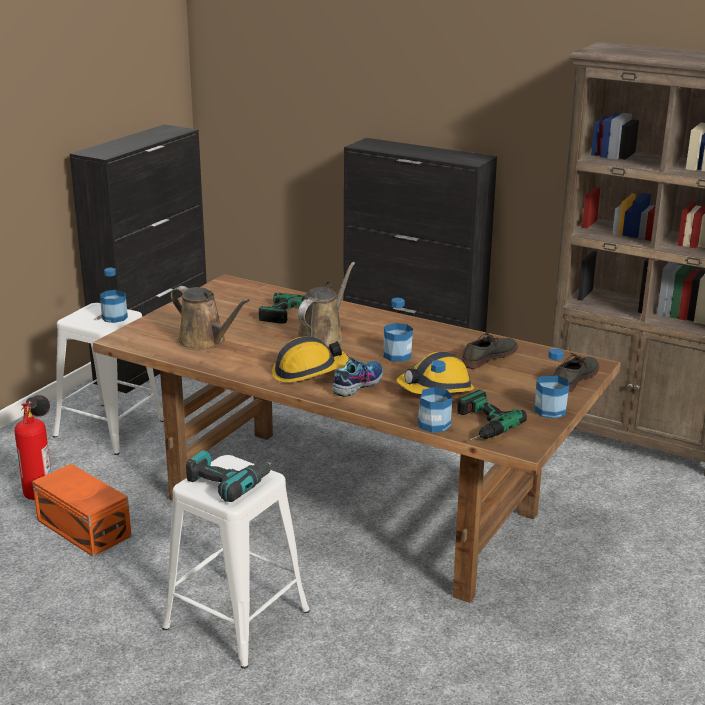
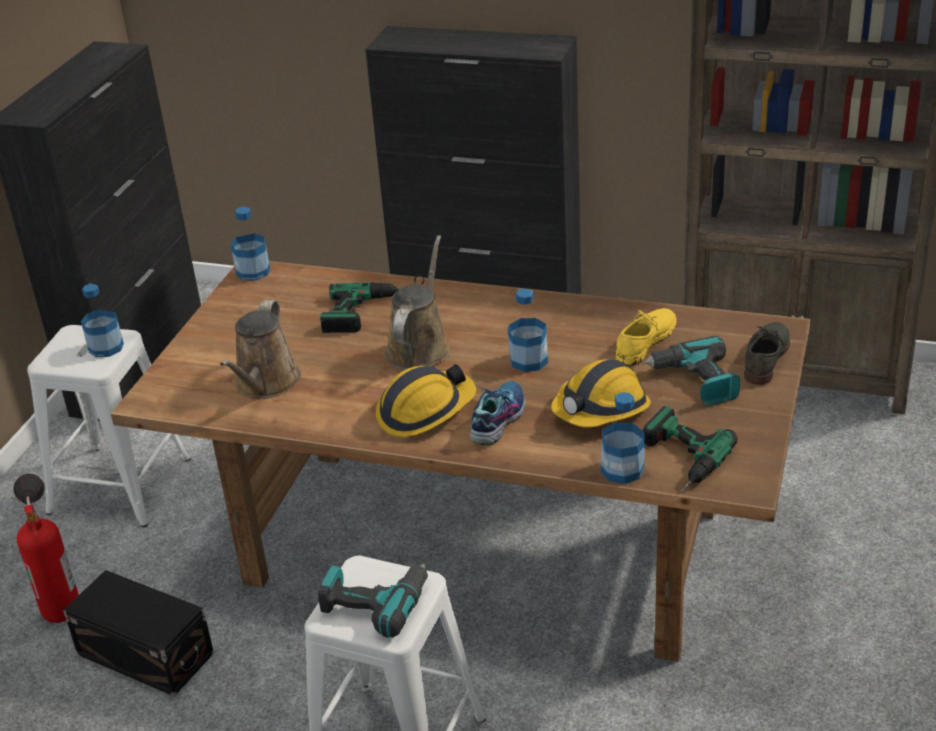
camera: 10 degrees left, 10 degrees up
(83, 529) = (145, 655): orange storage box -> black storage box
(205, 342) = (265, 384): brown watering can -> brown watering can turned 75 degrees clockwise
(488, 356) = (645, 340): grey shoe -> yellow shoe
(514, 384) = (696, 382): none -> power drill
(550, 411) = (757, 417): bottle -> bottle (253, 272)

